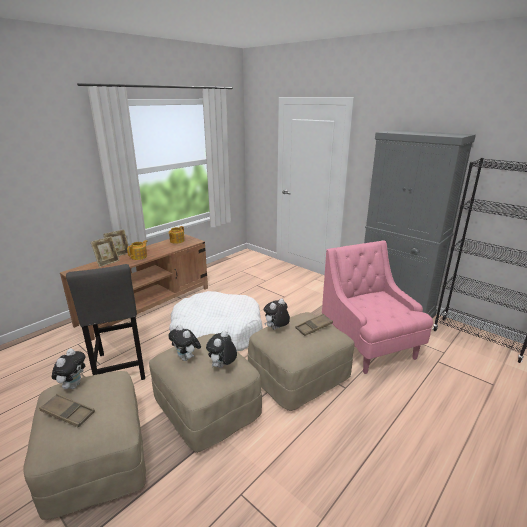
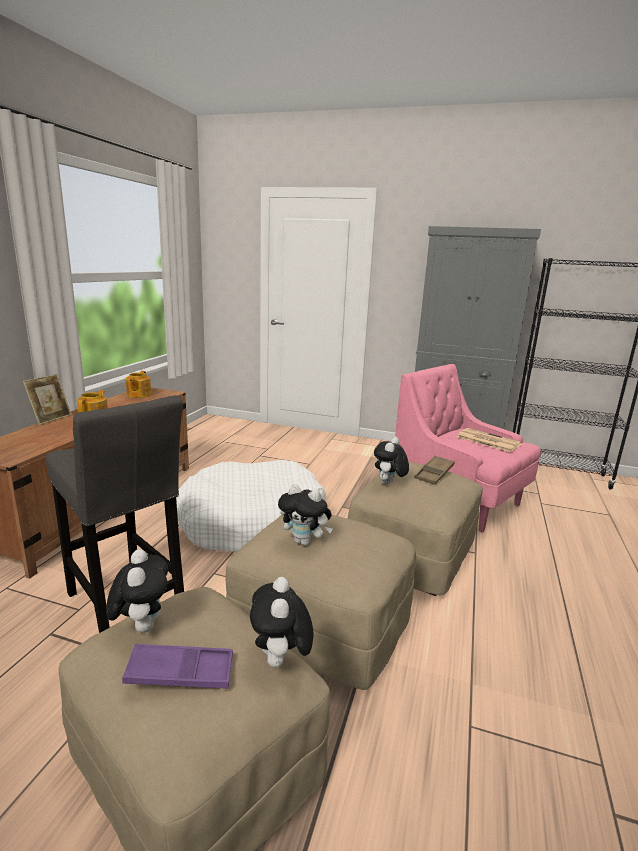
camera: 25 degrees left, 5 degrees down
(68, 413) = (180, 673): brown tray -> purple tray
(107, 263) = (40, 431): picture frame -> none
(222, 366) = (369, 541): plush toy -> plush toy (280, 661)
(387, 306) = (487, 440): none -> newspaper

